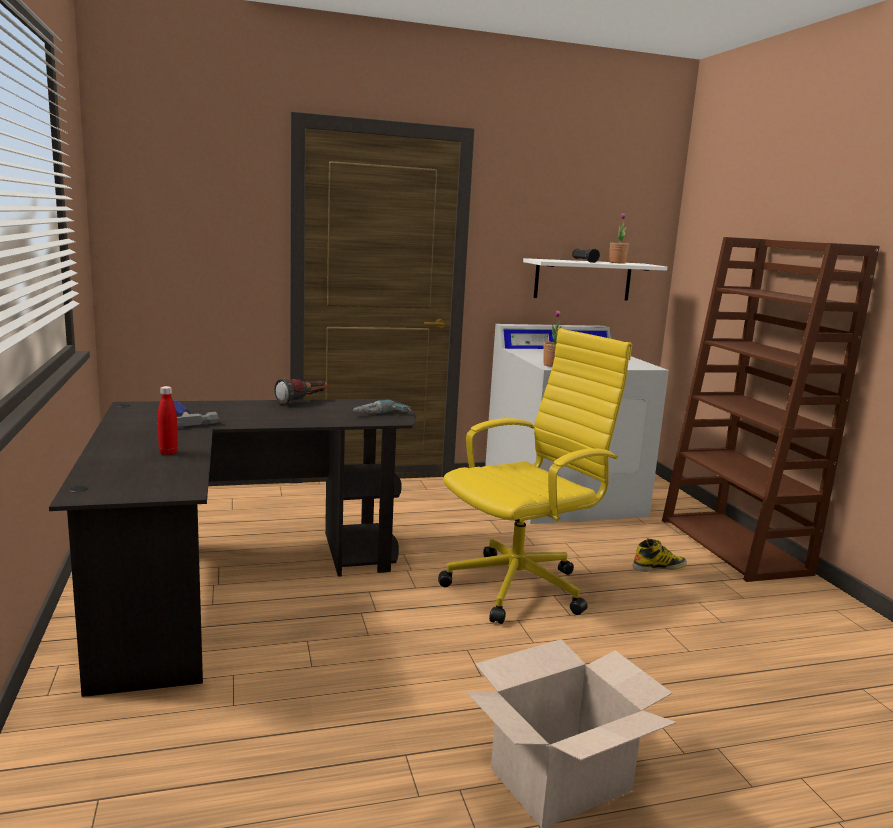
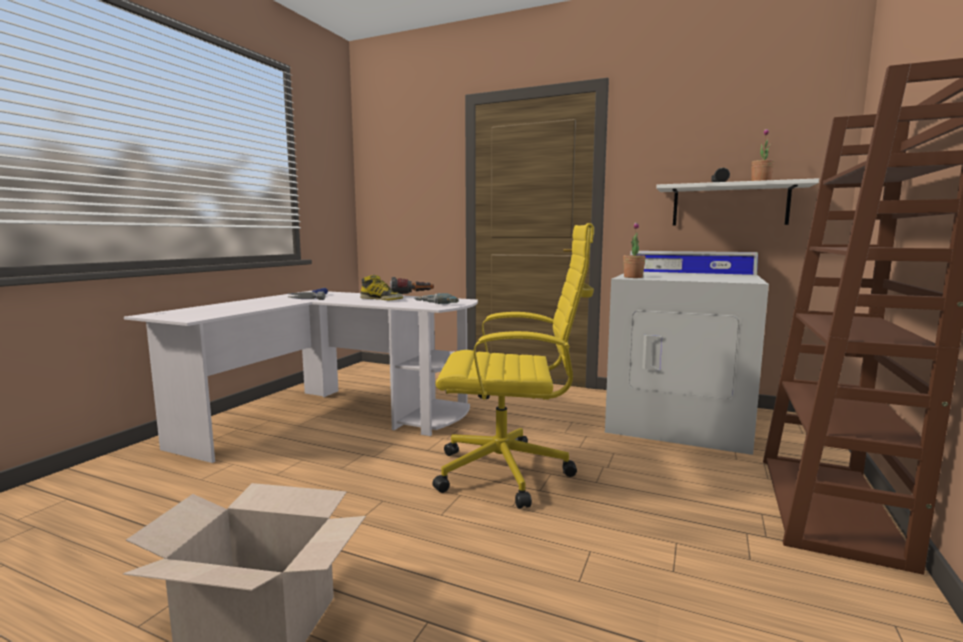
camera: 40 degrees right, 5 degrees down
(168, 452) = (251, 306): red bottle -> none
(230, 582) = (329, 417): black desk -> white desk
(659, 567) = (683, 498): boot -> boot (382, 299)

